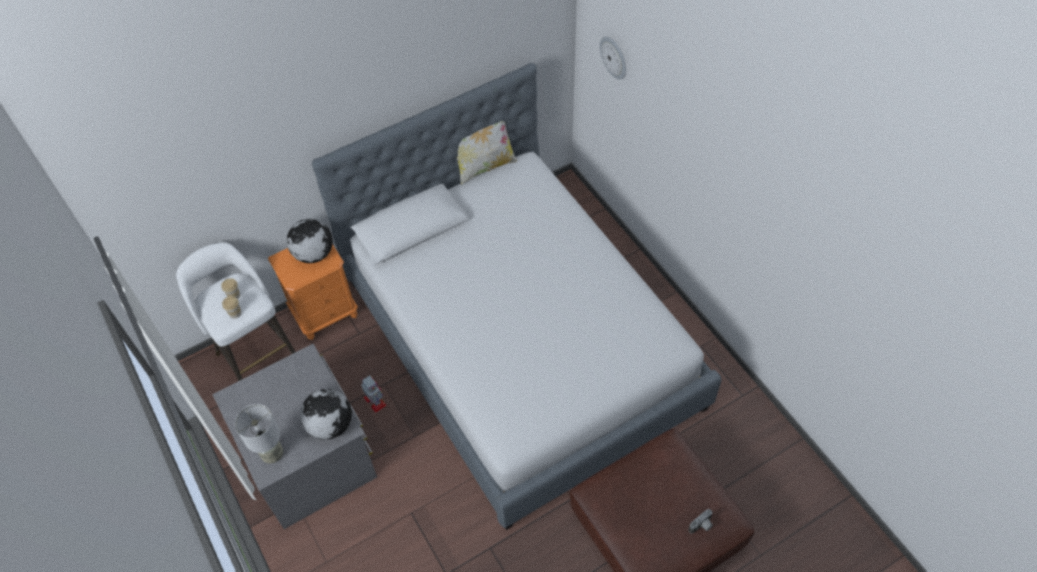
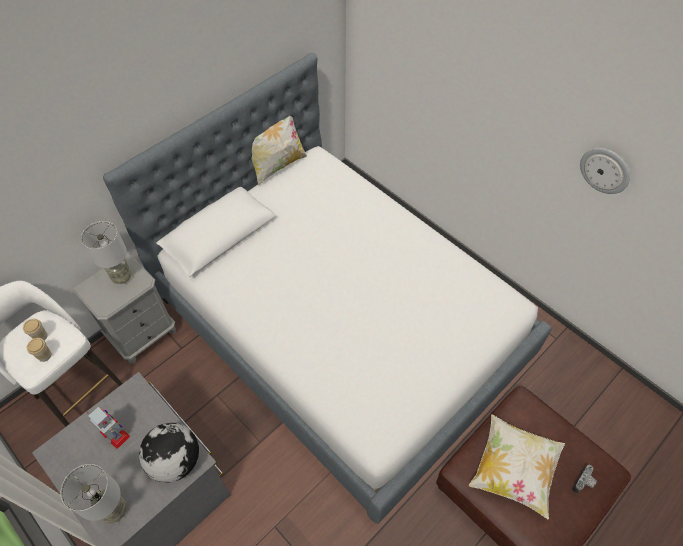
camera: 15 degrees left, 0 degrees up
(313, 254) = (121, 277): globe -> grey table lamp
(325, 313) = (143, 334): orange nightstand -> grey nightstand
(375, 401) = (212, 414): toy robot -> toy robot (115, 434)
(614, 57) = (395, 33): wall clock -> wall clock (605, 170)
(638, 501) = (513, 470): none -> pillow

